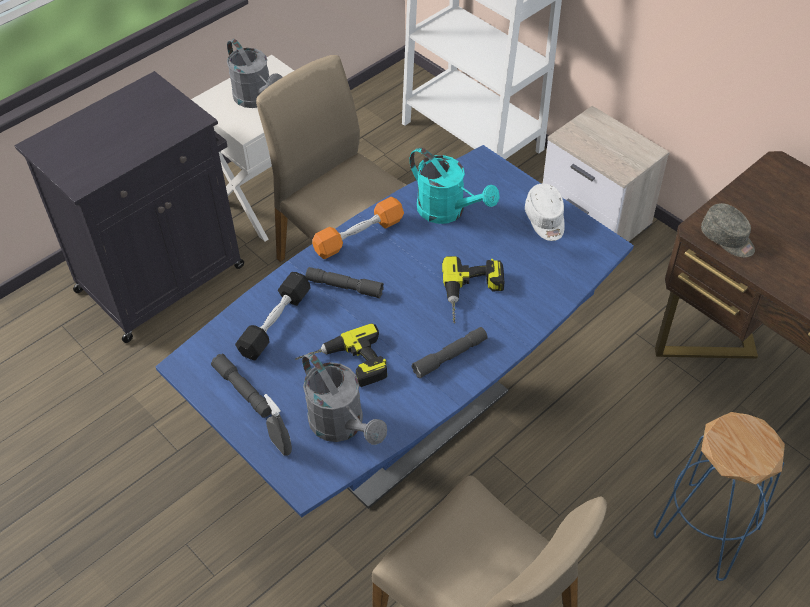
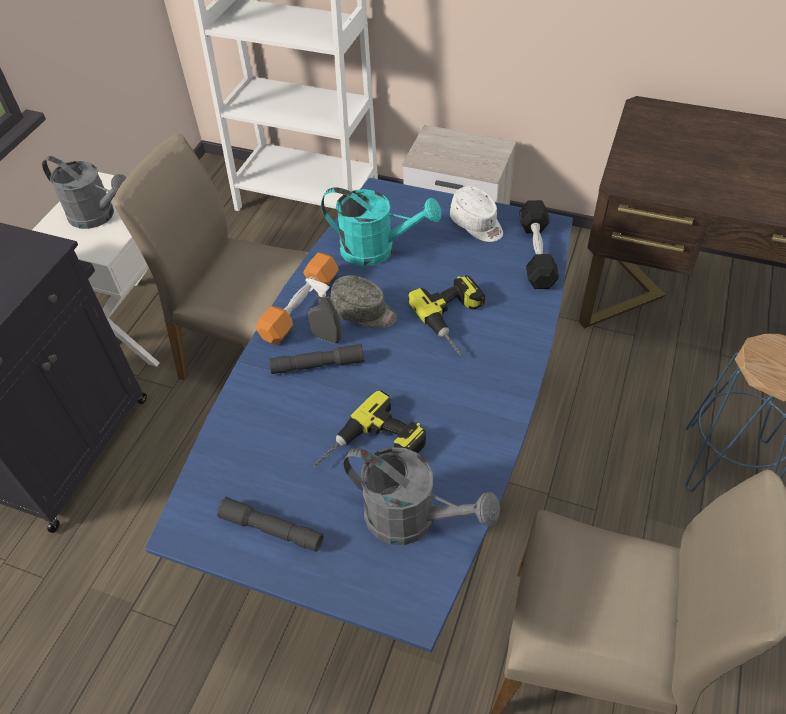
camera: 25 degrees left, 0 degrees up
(275, 323) = (264, 436): black dumbbell -> black dumbbell (536, 253)
(281, 446) = (356, 576): grey spray bottle -> grey spray bottle (327, 338)
(450, 356) = (476, 392): grey flashlight -> none
(727, 239) = (650, 182): grey cap -> grey cap (364, 312)

